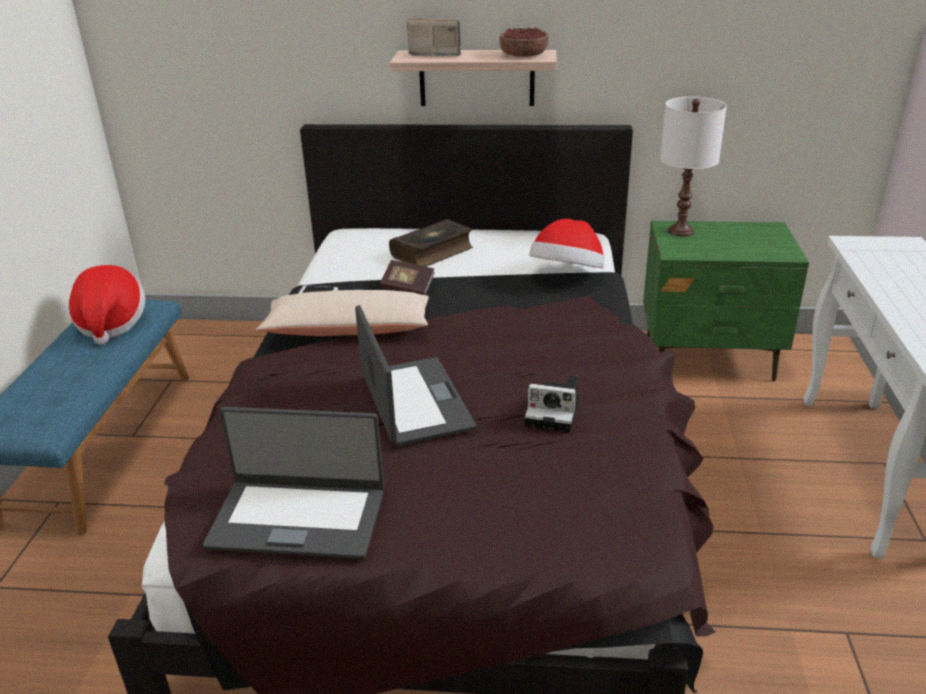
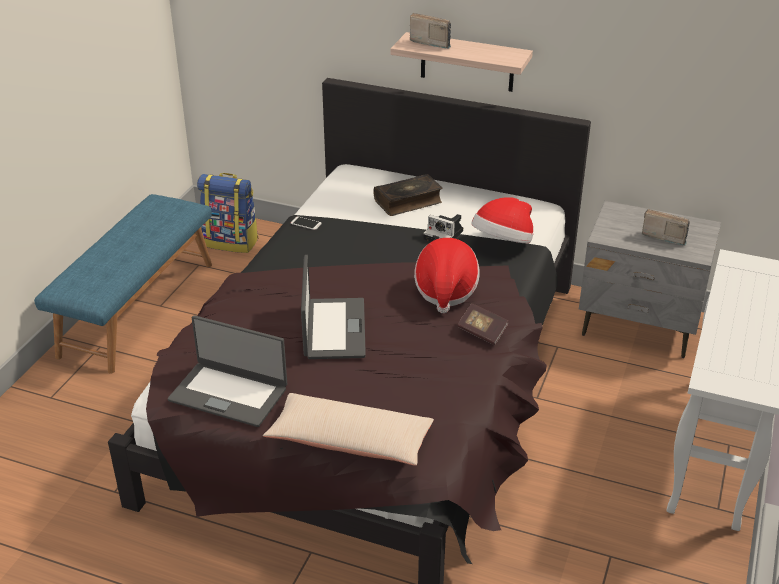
camera: 15 degrees right, 5 degrees up
(111, 323) = (156, 219): hat -> hat (445, 290)
(206, 349) = (231, 242): none -> backpack
(348, 330) = (314, 261): beige pillow -> beige pillow (350, 441)
(408, 287) = (374, 232): book -> book (482, 332)
(524, 55) = (500, 55): bowl -> none
(555, 413) = (425, 356): camera -> camera (445, 235)
(681, 231) = (623, 215): white table lamp -> none
(709, 357) = (639, 326): green nightstand -> grey nightstand
(738, 242) = (663, 236): none -> radio

